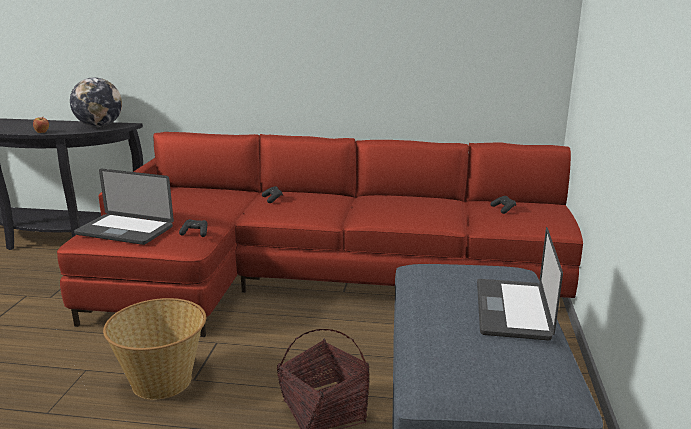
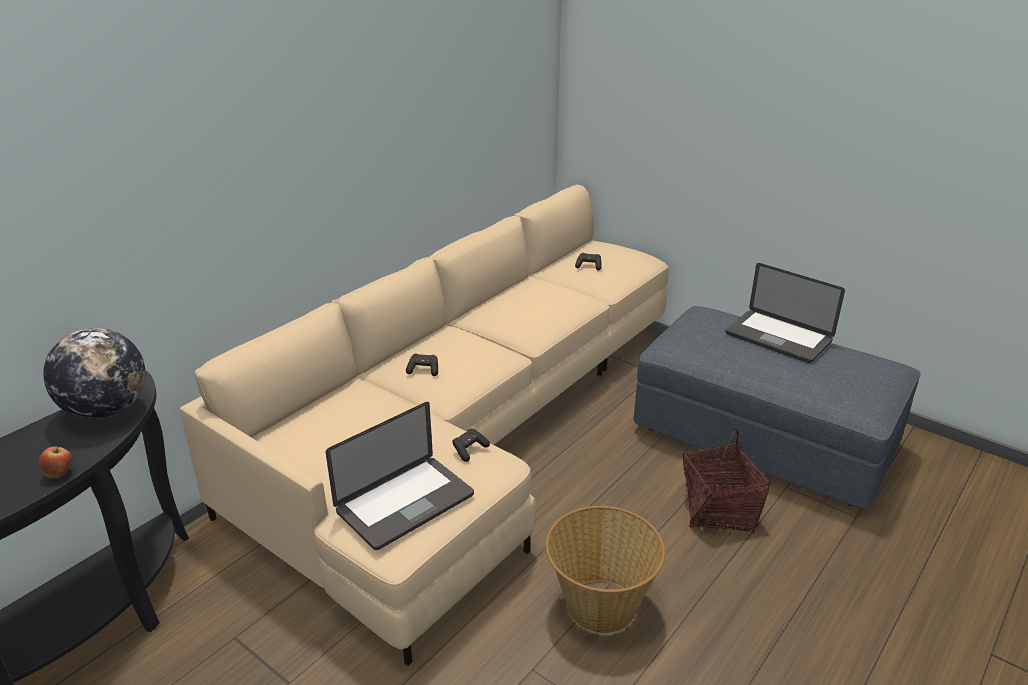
camera: 60 degrees left, 10 degrees up
(326, 278) = (473, 427): red sofa -> beige sofa

